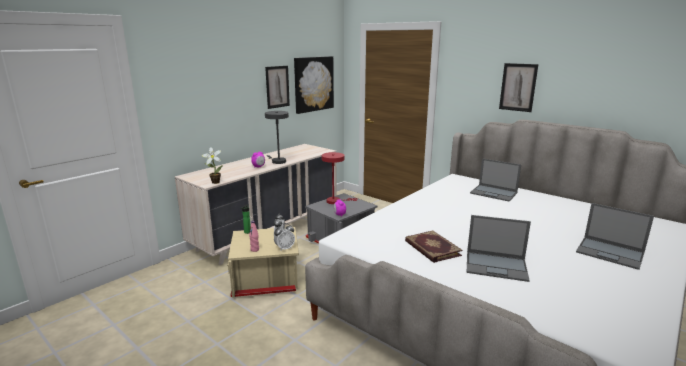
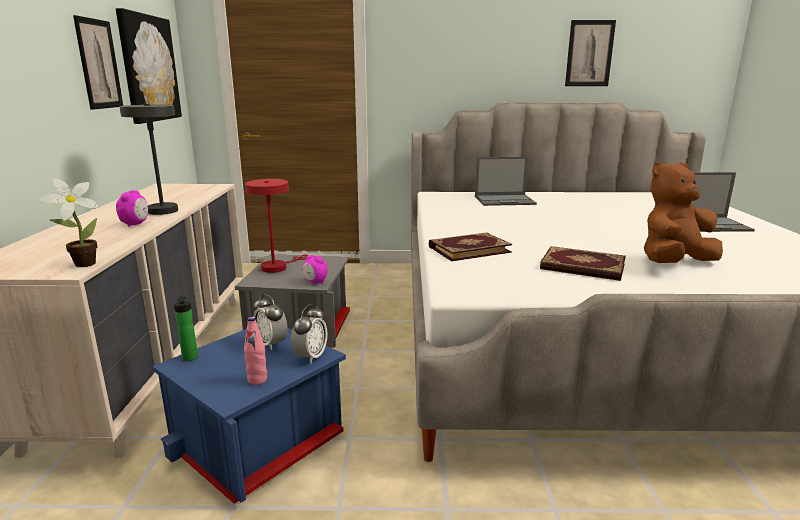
camera: 40 degrees left, 0 degrees up
(266, 279) = (259, 439): beige storage box -> blue storage box
(395, 218) = (468, 249): none -> book
(497, 266) = (674, 263): laptop -> brown plush toy
(518, 87) = (487, 59): picture -> picture (589, 53)

